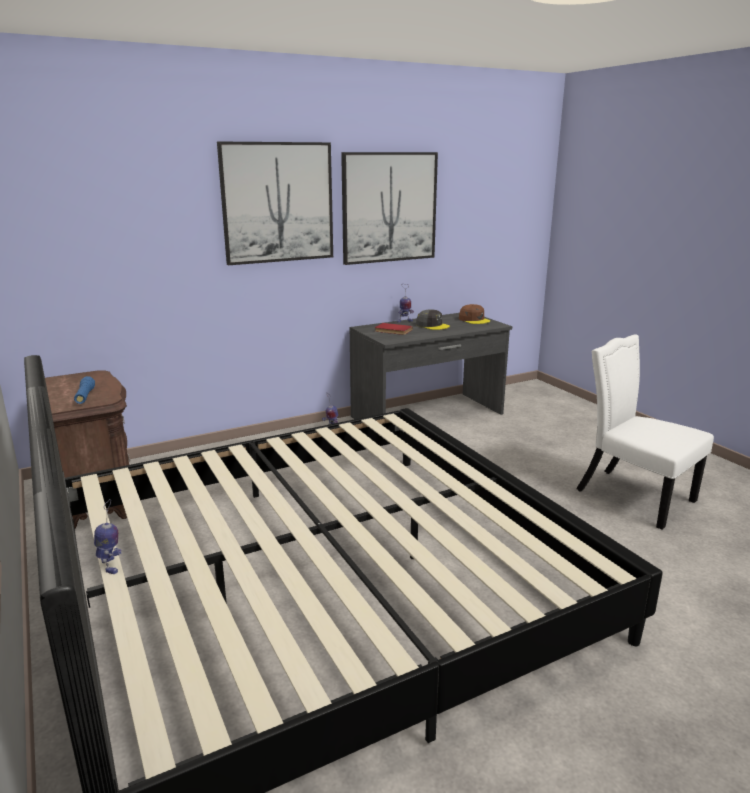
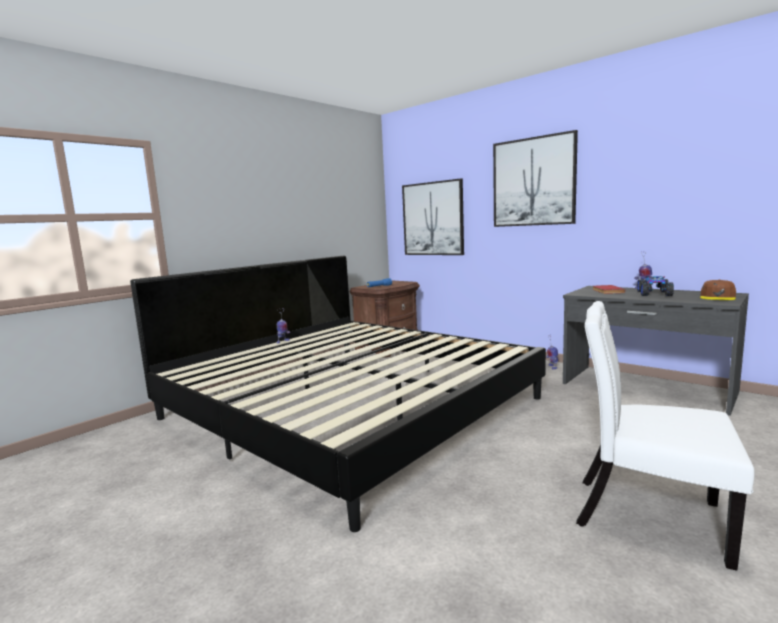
camera: 70 degrees right, 10 degrees down
(389, 207) = (638, 179): picture -> picture (433, 219)
(432, 325) = (654, 293): grey cap -> toy car
(636, 497) = (652, 517): white chair -> white chair turned 90 degrees counterclockwise

